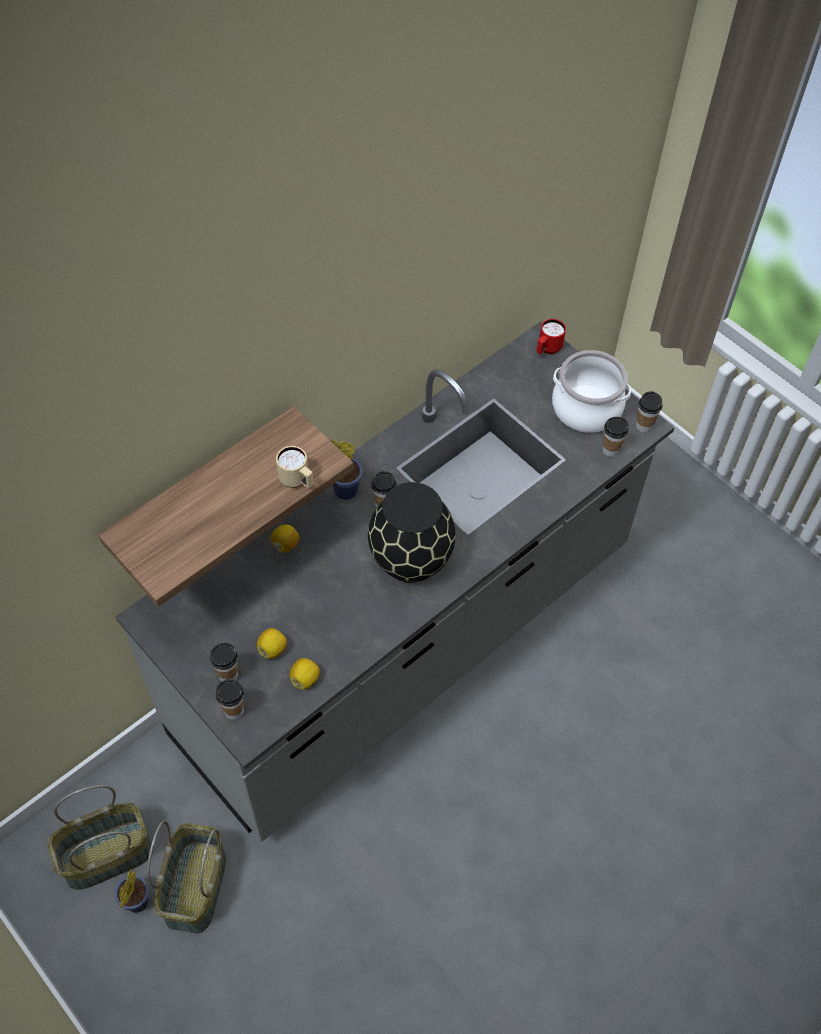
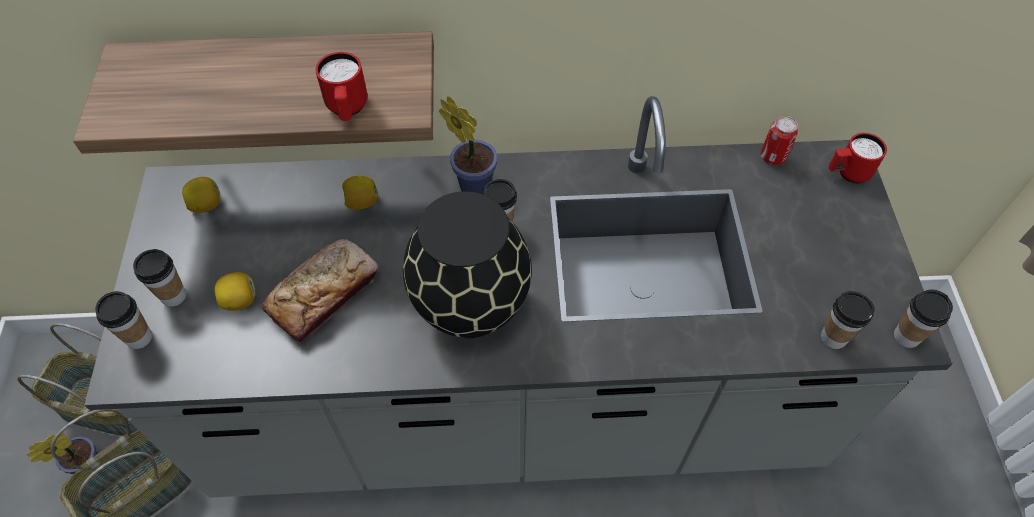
camera: 40 degrees right, 0 degrees up
(297, 481) = (347, 110): beige mug -> red mug
(305, 679) = (236, 357): lemon -> lemon (206, 205)
(319, 611) = (323, 294): none -> bread
(499, 363) = (773, 157): none -> can
(586, 409) = (841, 269): cooking pot -> none

